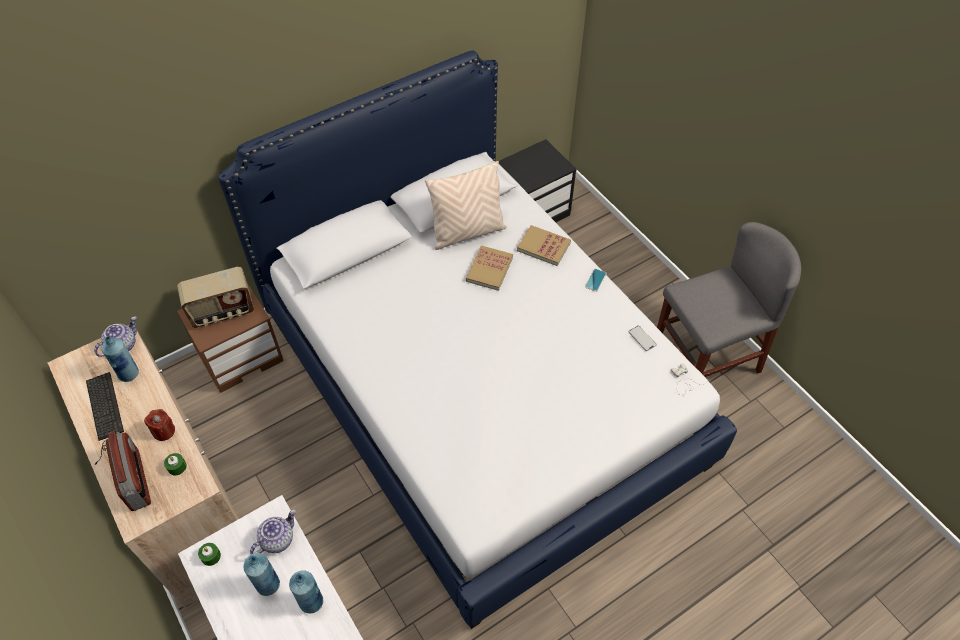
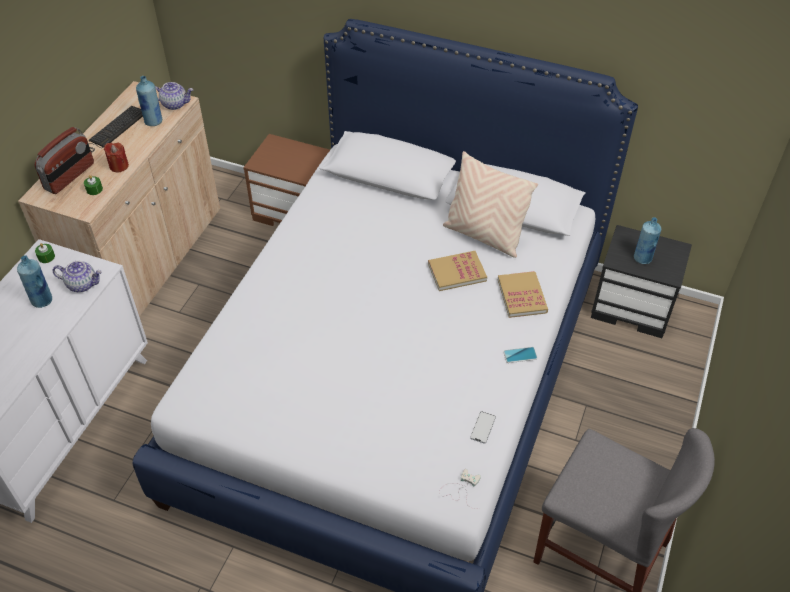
camera: 55 degrees right, 5 degrees down
(222, 312) = (289, 156): radio -> none
(311, 601) = (42, 333): blue bottle -> blue bottle (642, 258)

